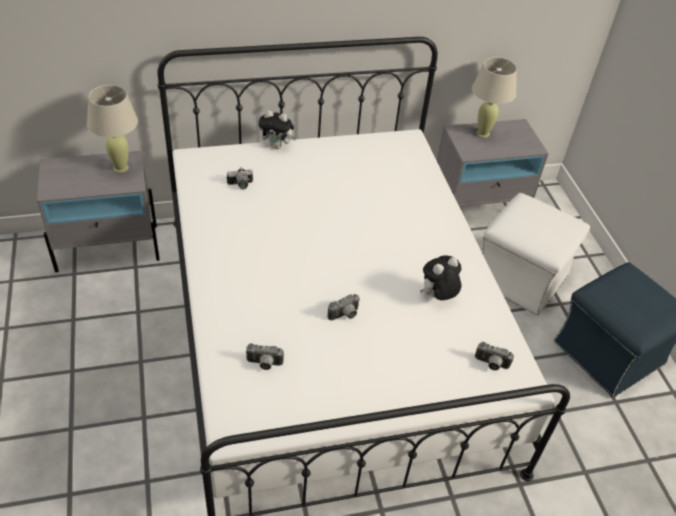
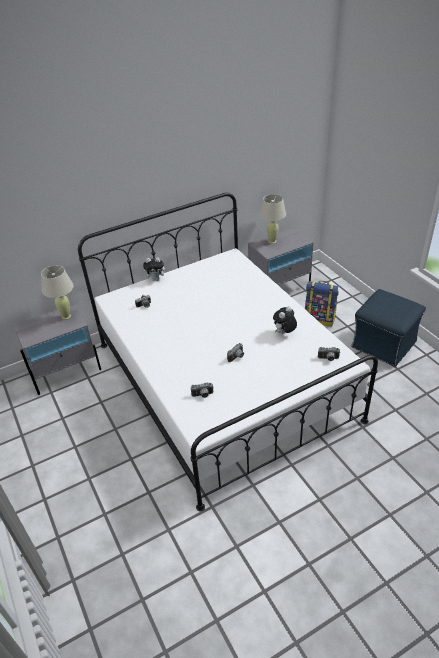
camera: 10 degrees left, 5 degrees down
(521, 278) = (320, 318): white ottoman -> backpack

